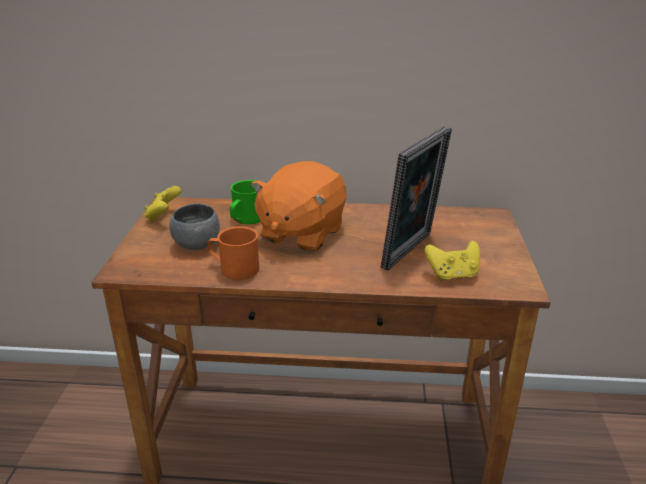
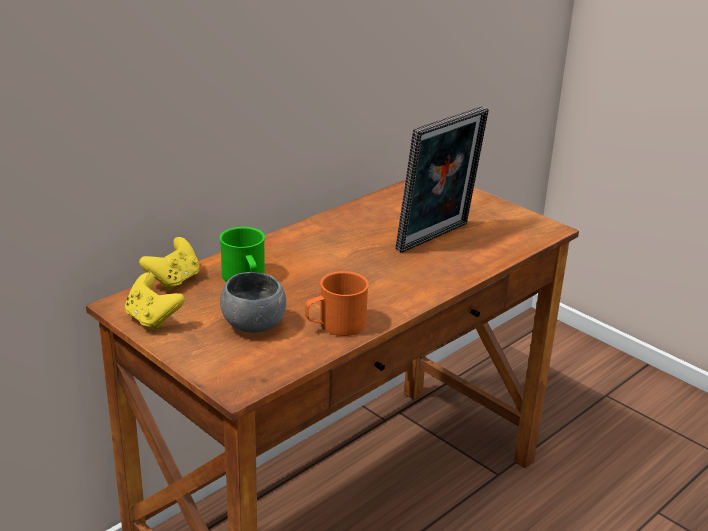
camera: 50 degrees left, 0 degrees up
(301, 233) = (323, 267): orange plush toy -> none
(411, 252) = (436, 239): picture frame -> picture frame turned 60 degrees clockwise
(452, 275) = (496, 242): yellow game controller -> yellow game controller (174, 280)

